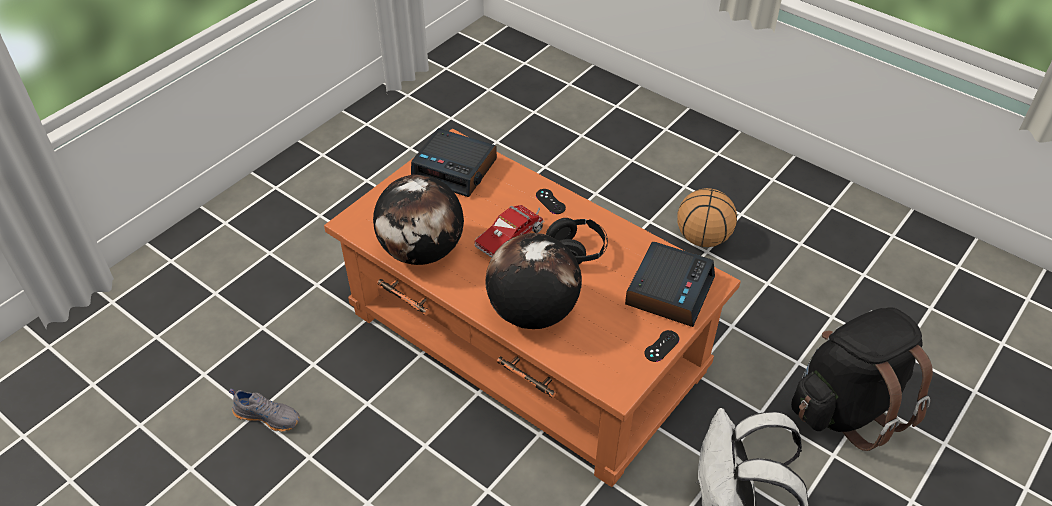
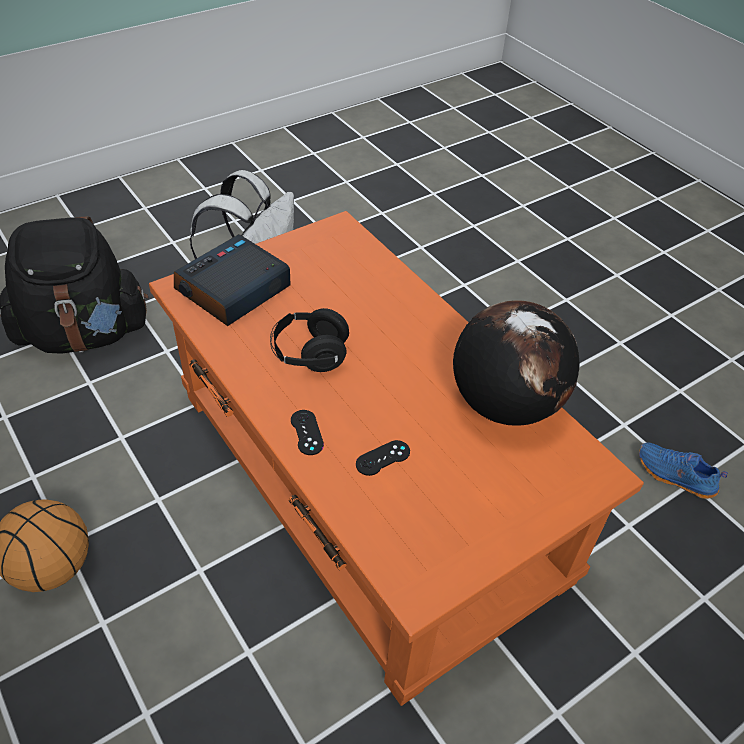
camera: 165 degrees left, 0 degrees up
(268, 416) = (674, 476): grey shoe -> blue shoe
(455, 169) = (428, 530): alarm clock -> none
(511, 237) = (382, 394): toy truck -> none
(532, 312) = (392, 304): globe -> none
(661, 346) = (278, 246): black game controller -> black game controller (383, 458)

